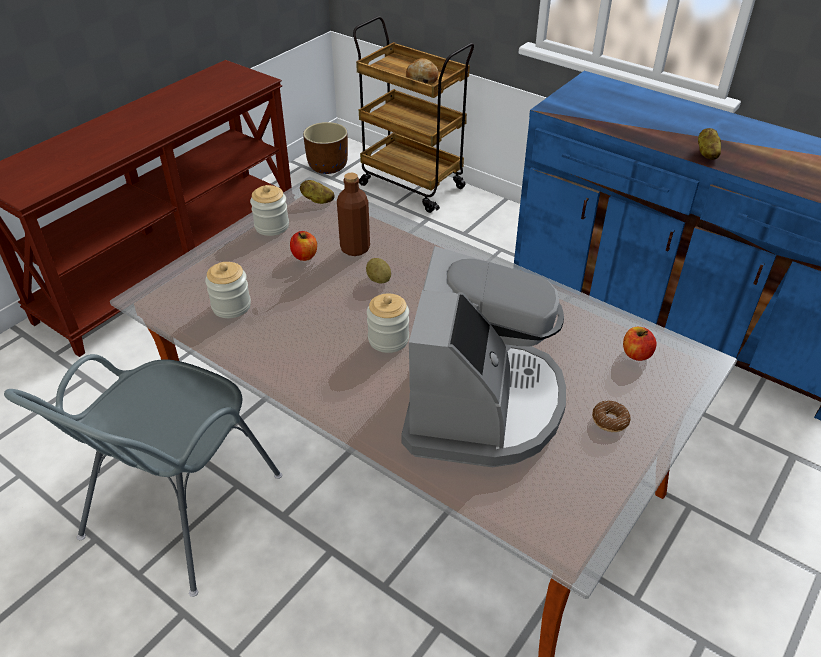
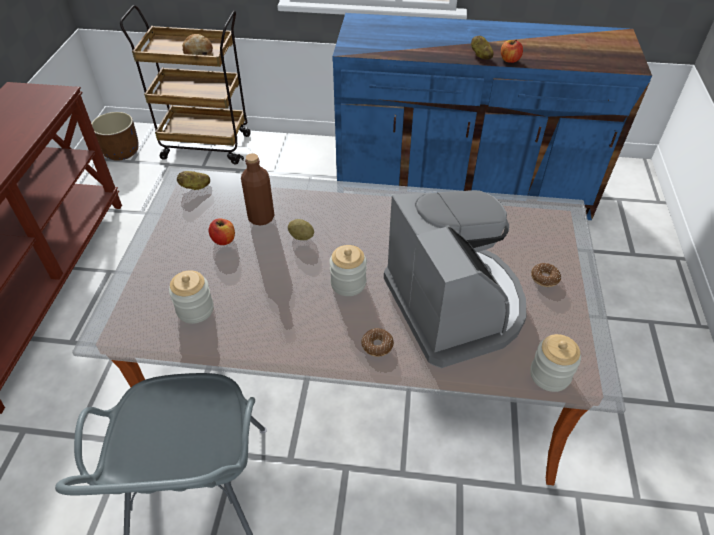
camera: 30 degrees left, 5 degrees up
(272, 226) = (173, 224): jar -> jar (550, 375)
(368, 407) = (377, 345): none -> donut
(636, 354) = (523, 222): apple -> apple (509, 60)

